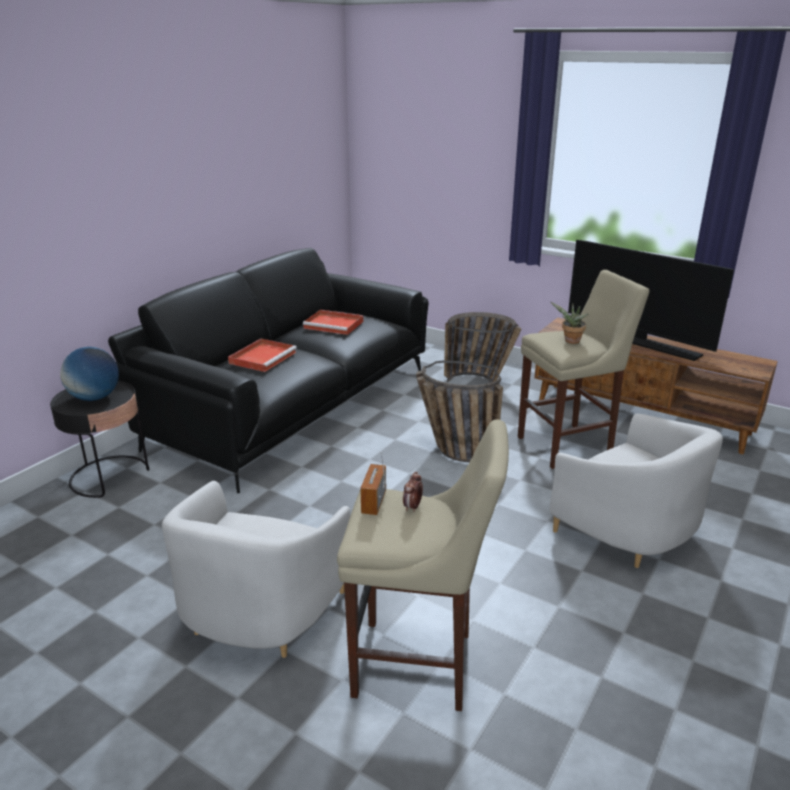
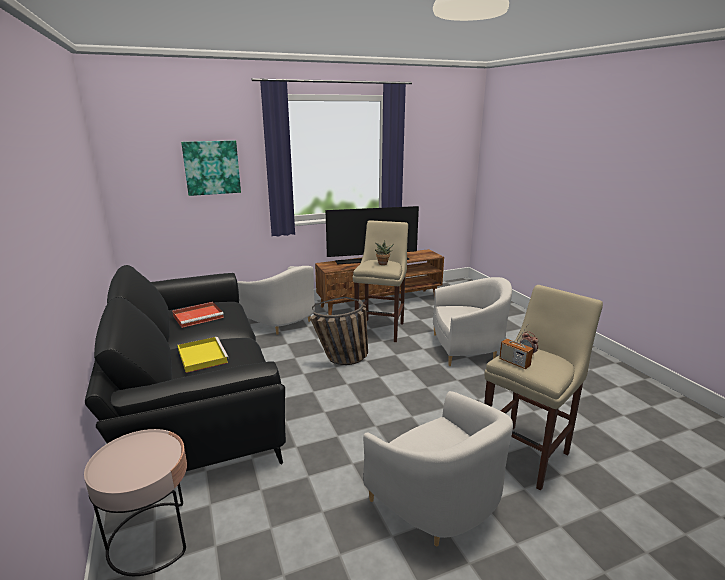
camera: 55 degrees left, 5 degrees down
(95, 398) = (136, 458): globe -> none
(110, 476) = (153, 537): black side table -> pink side table
(263, 357) = (202, 356): red tray -> yellow tray
(457, 151) = (212, 167): none -> picture
(480, 381) = (282, 322): basket -> white armchair

